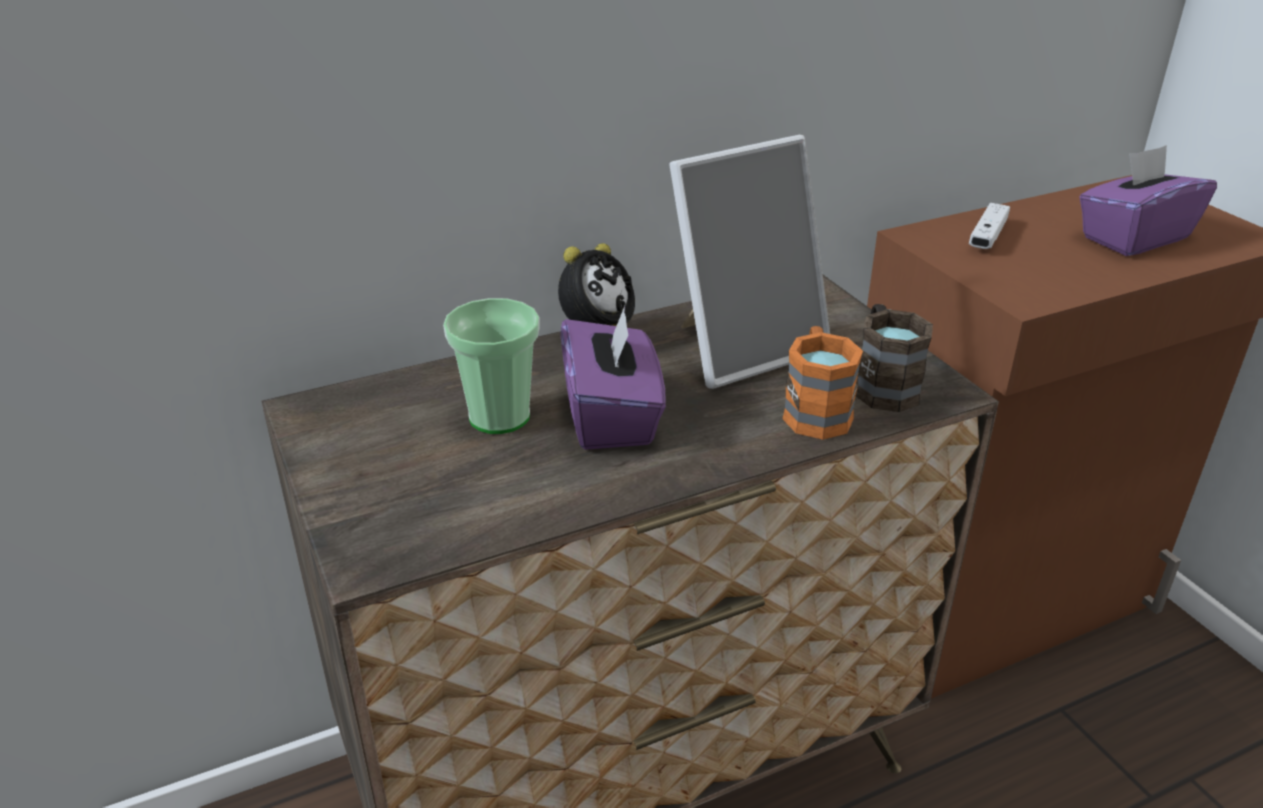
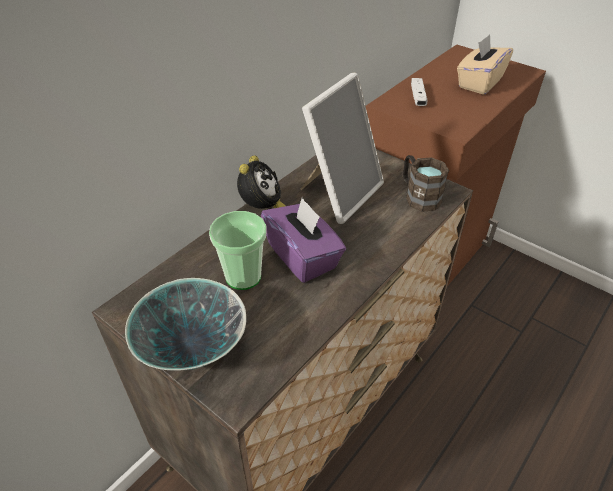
camera: 25 degrees left, 10 degrees up
(353, 485) = (192, 350): none -> bowl
(815, 409) = (398, 220): orange mug -> none
(1133, 238) = (479, 83): purple tissue box -> beige tissue box

